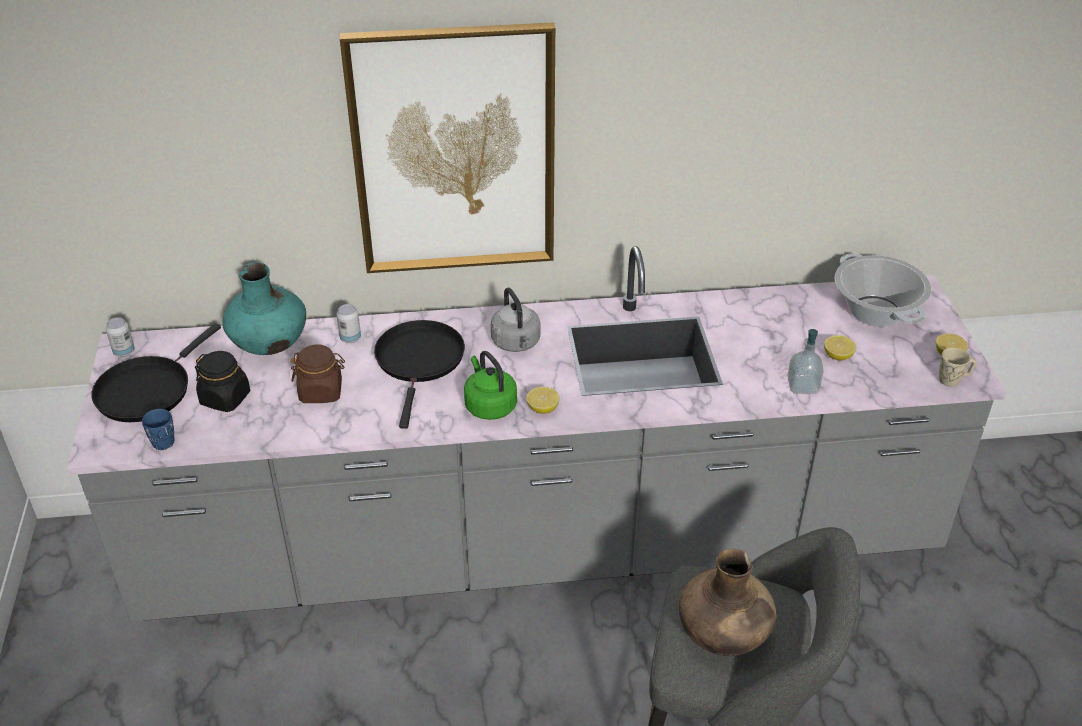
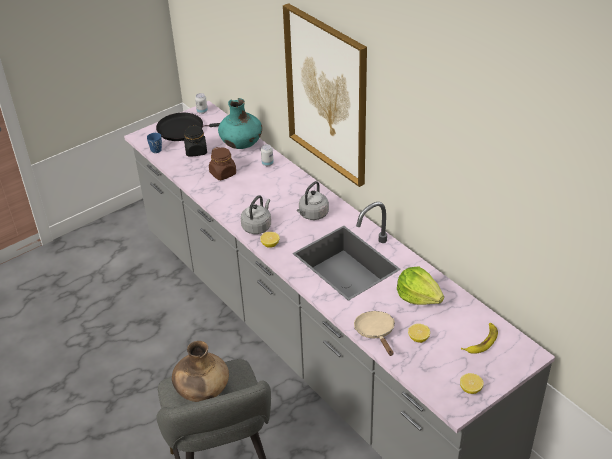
camera: 60 degrees right, 0 degrees up
(419, 361) = (270, 191): black frying pan -> none
(489, 405) = (257, 226): green kettle -> grey kettle
(763, 324) = (418, 297): none -> lettuce
(802, 386) = (376, 333): soap dispenser -> beige frying pan
(875, 312) = (481, 341): cooking pot -> banana
(953, 380) = (445, 399): beige mug -> none

